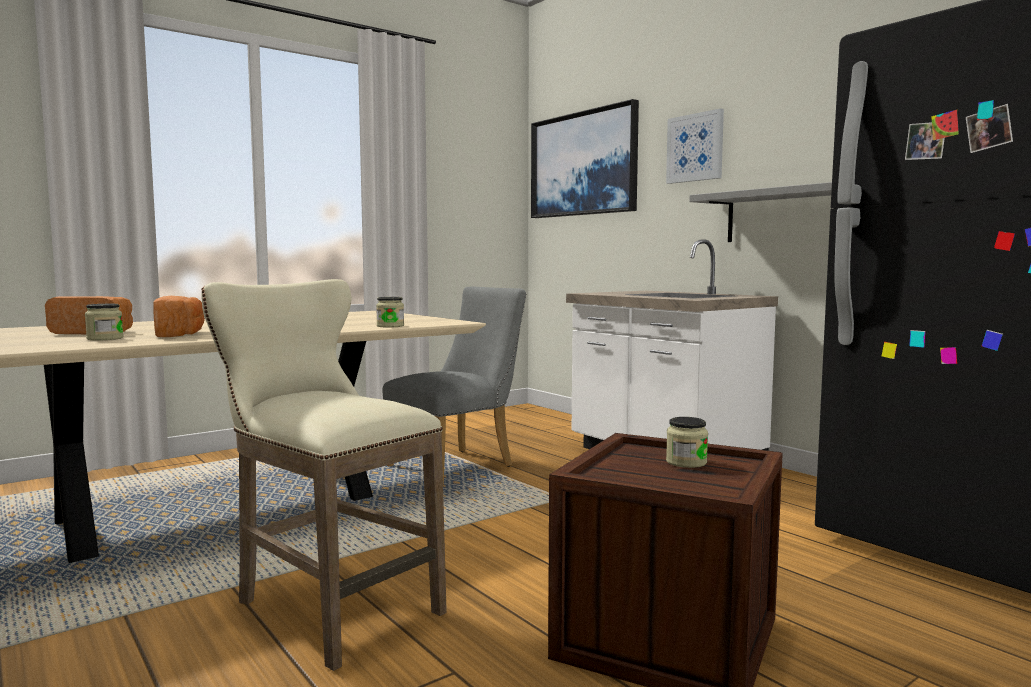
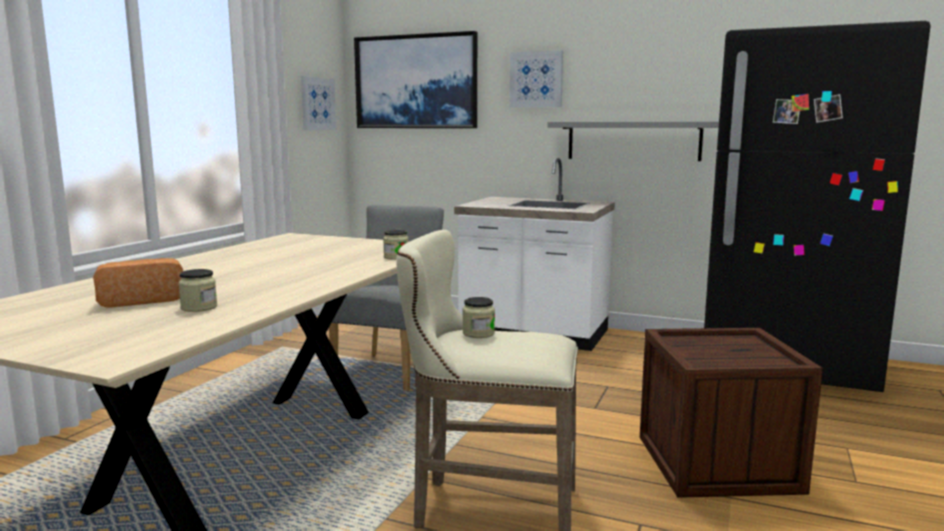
camera: 30 degrees left, 5 degrees up
(181, 334) = (250, 291): bread -> none
(482, 192) = (317, 104): none -> picture
(686, 462) = (722, 344): jar -> jar (478, 333)

